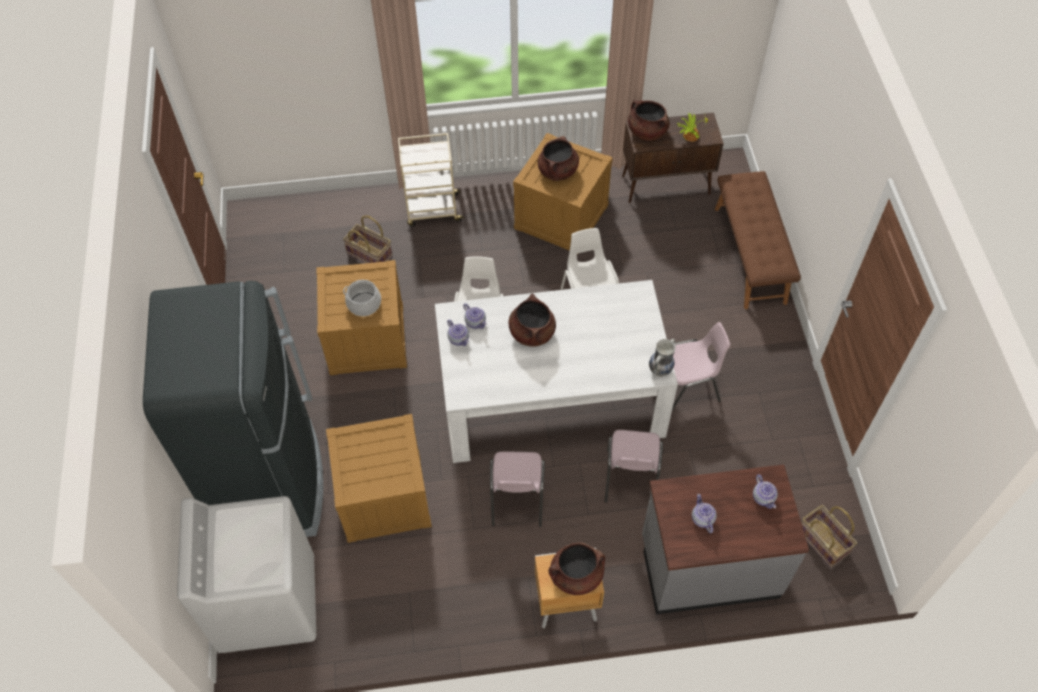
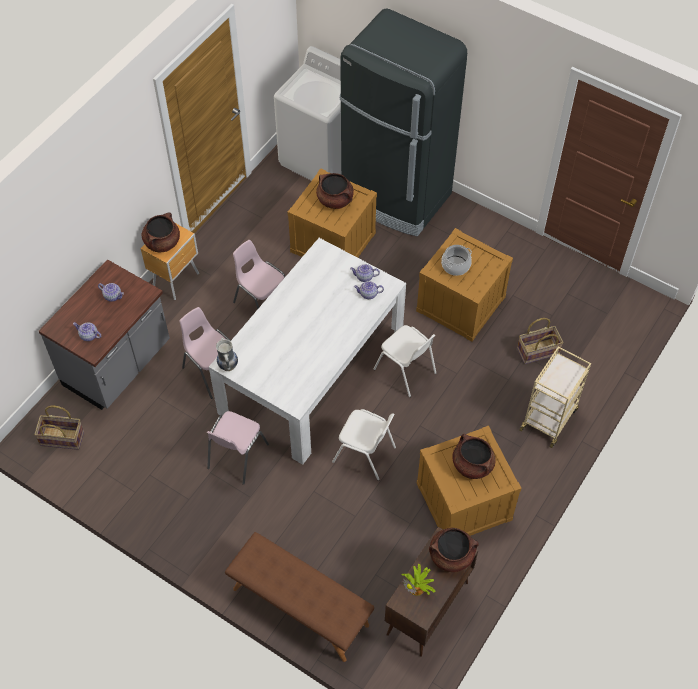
camera: 130 degrees right, 0 degrees up
(532, 332) = (329, 318): brown cooking pot -> brown cooking pot (335, 200)

